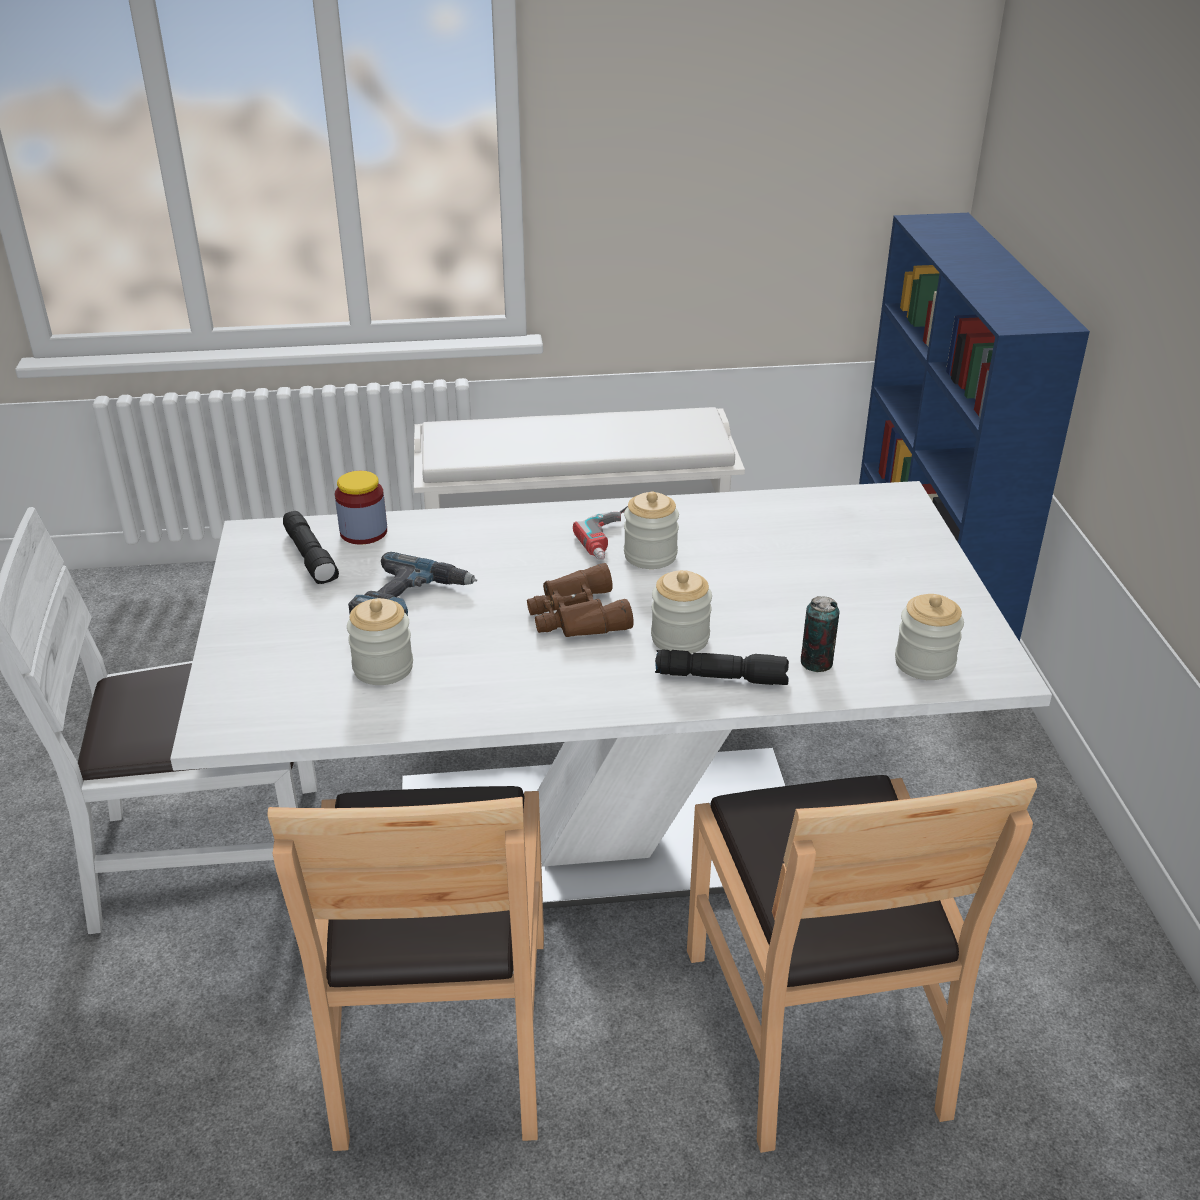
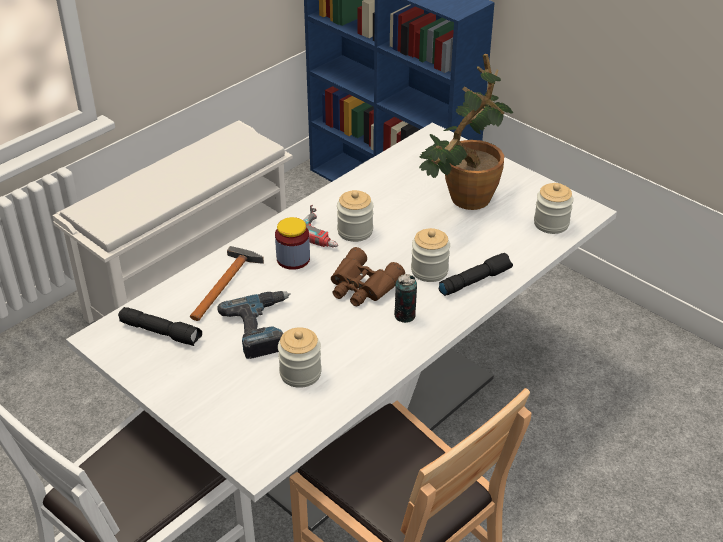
camera: 40 degrees left, 5 degrees up
(363, 532) = (171, 300): jar -> jar (293, 259)
(437, 542) = (225, 283): none -> hammer
(816, 663) = (506, 249): can -> can (405, 316)
(816, 1027) = (562, 447): brown chair -> none
(832, 583) = (462, 202): none -> potted plant

